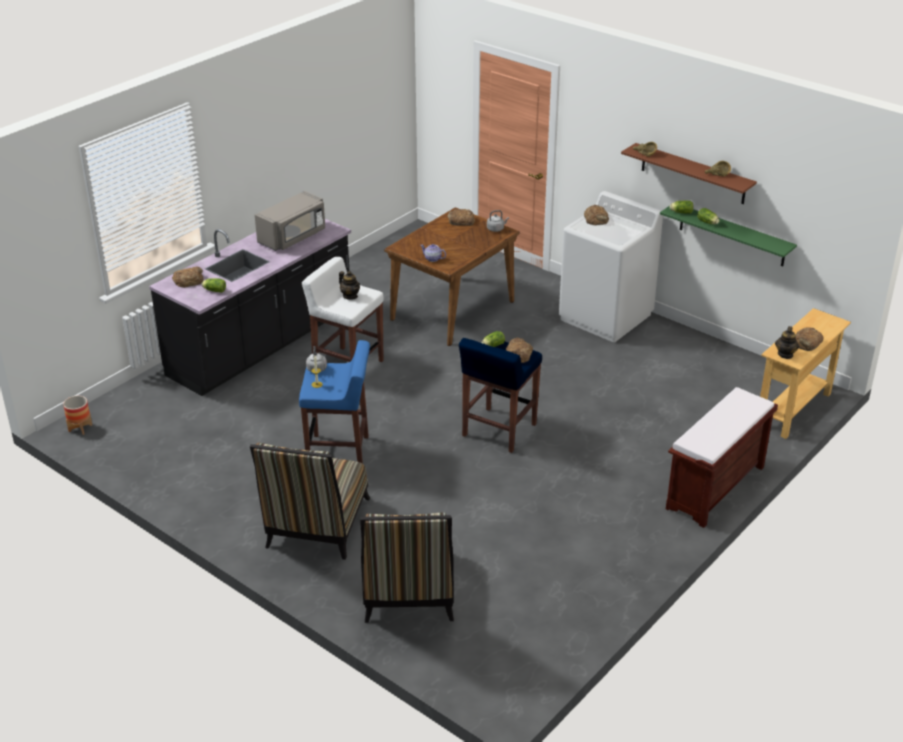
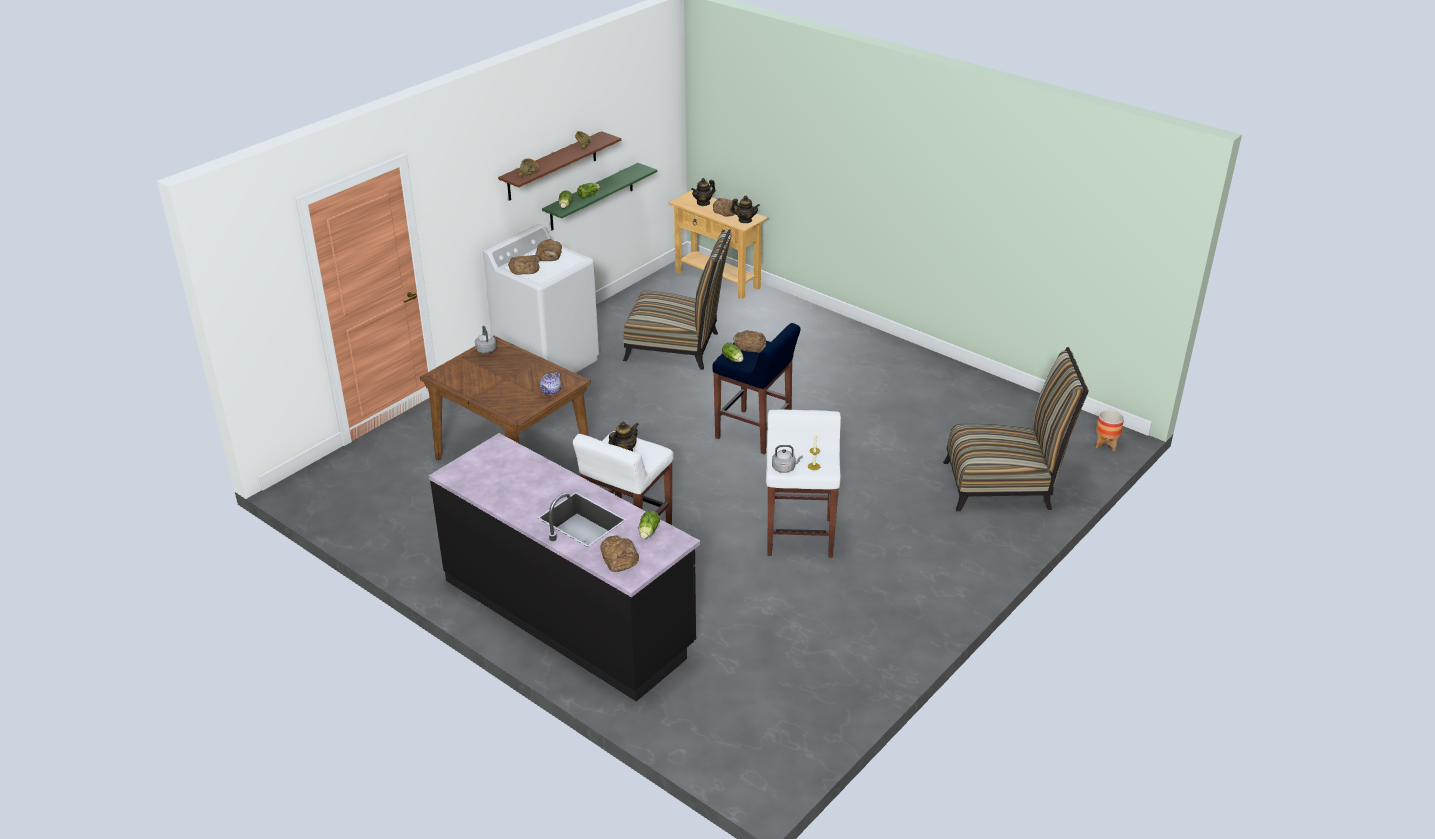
camera: 90 degrees left, 0 degrees up
(80, 428) = (761, 771): planter -> planter (1106, 444)
(293, 237) = (511, 477): grey microwave -> none
(316, 528) = (926, 546): chair -> chair (678, 347)
(339, 453) = (800, 536): blue stool -> white stool
(461, 220) = (458, 372): bread -> bread (549, 254)
(715, 489) = (833, 325): brown bench -> none
(819, 328) = (703, 203): none -> teapot

